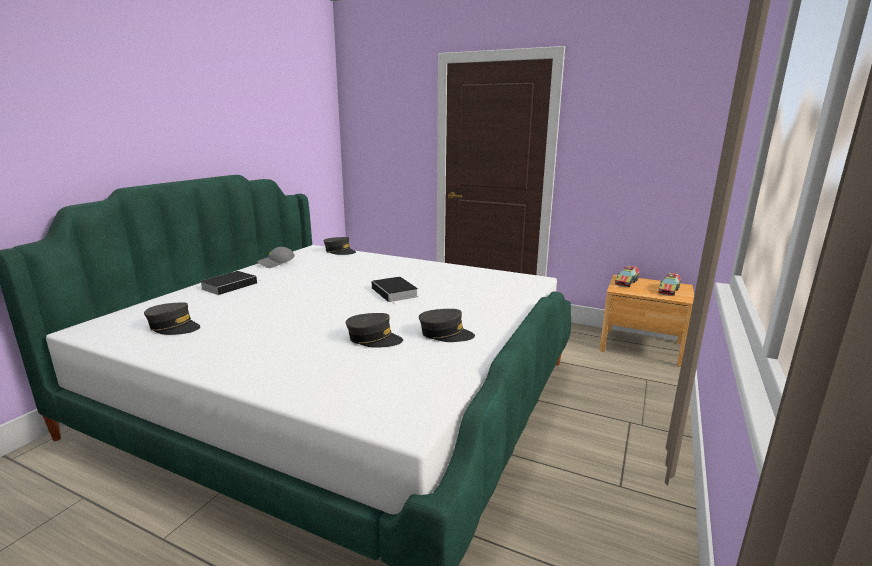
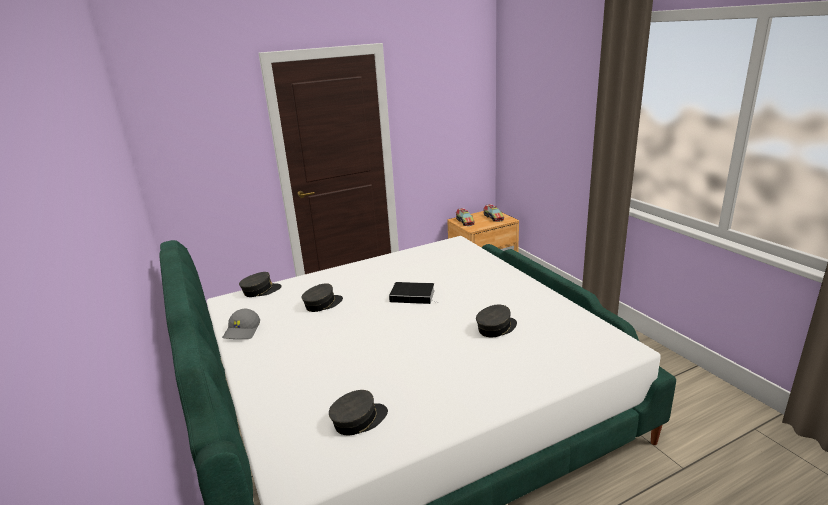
camera: 50 degrees left, 5 degrees up
(230, 285) = (274, 370): book -> none
(445, 334) = (515, 301): grey cap -> grey cap (322, 304)

